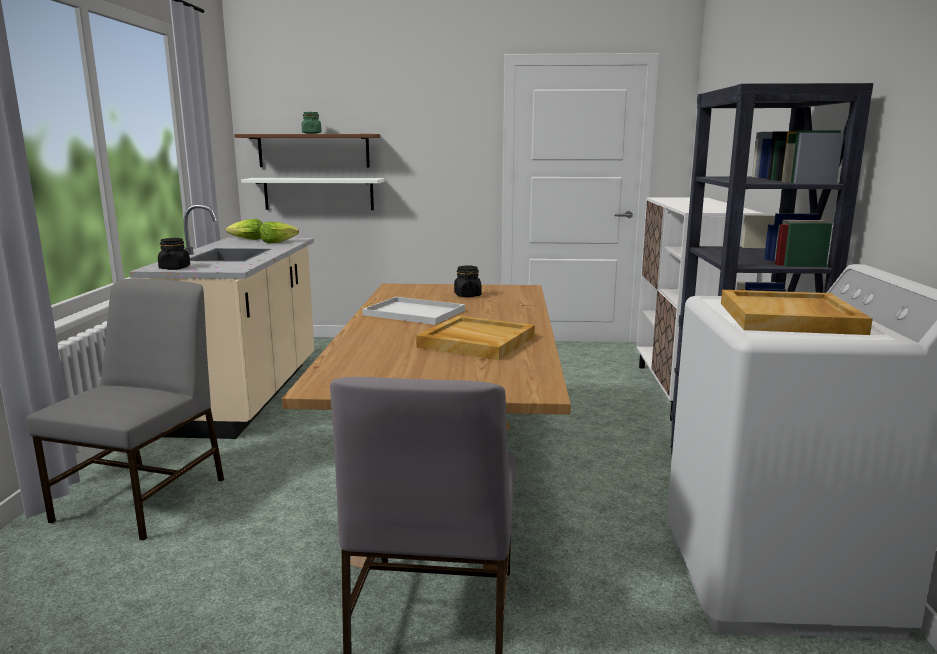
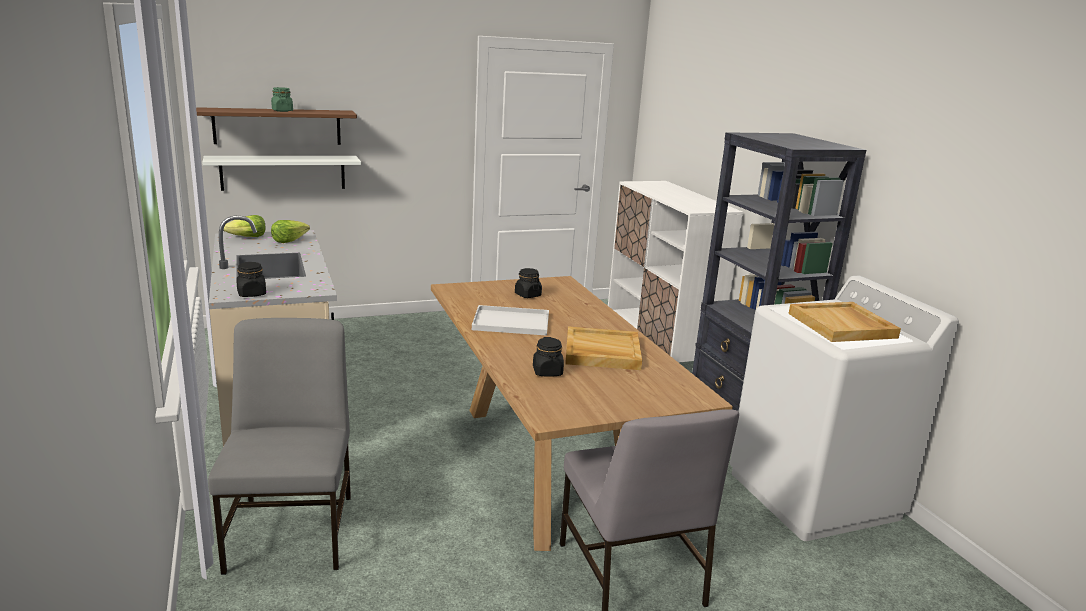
camera: 25 degrees left, 5 degrees up
(385, 351) = (547, 372): none -> black jar

